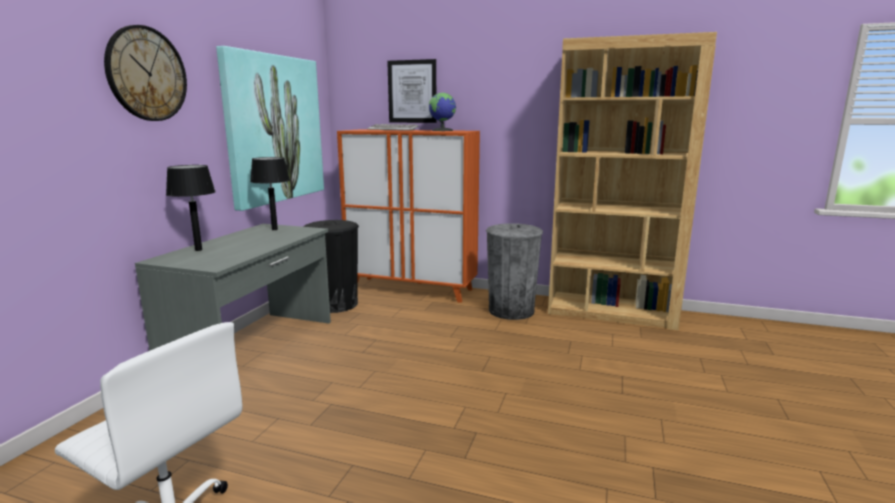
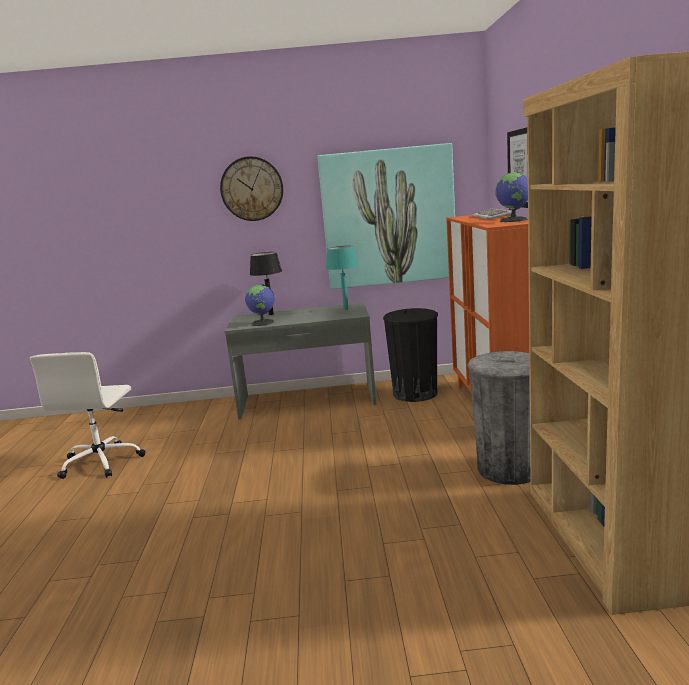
camera: 70 degrees right, 0 degrees up
(234, 256) = (263, 323): none -> globe
(274, 229) = (346, 309): black table lamp -> turquoise table lamp

